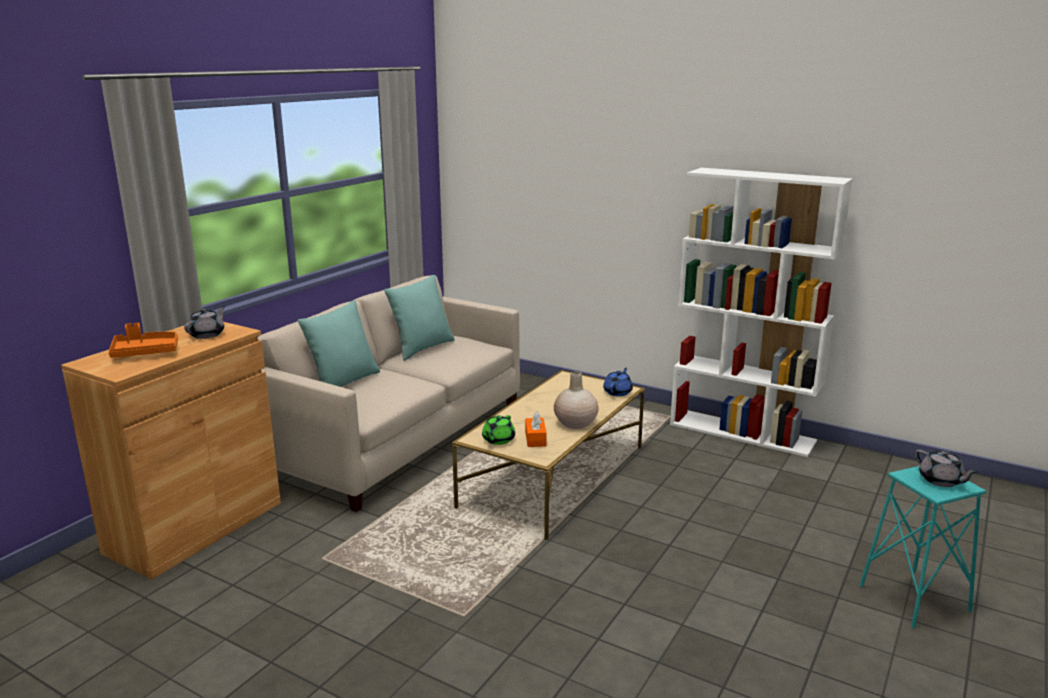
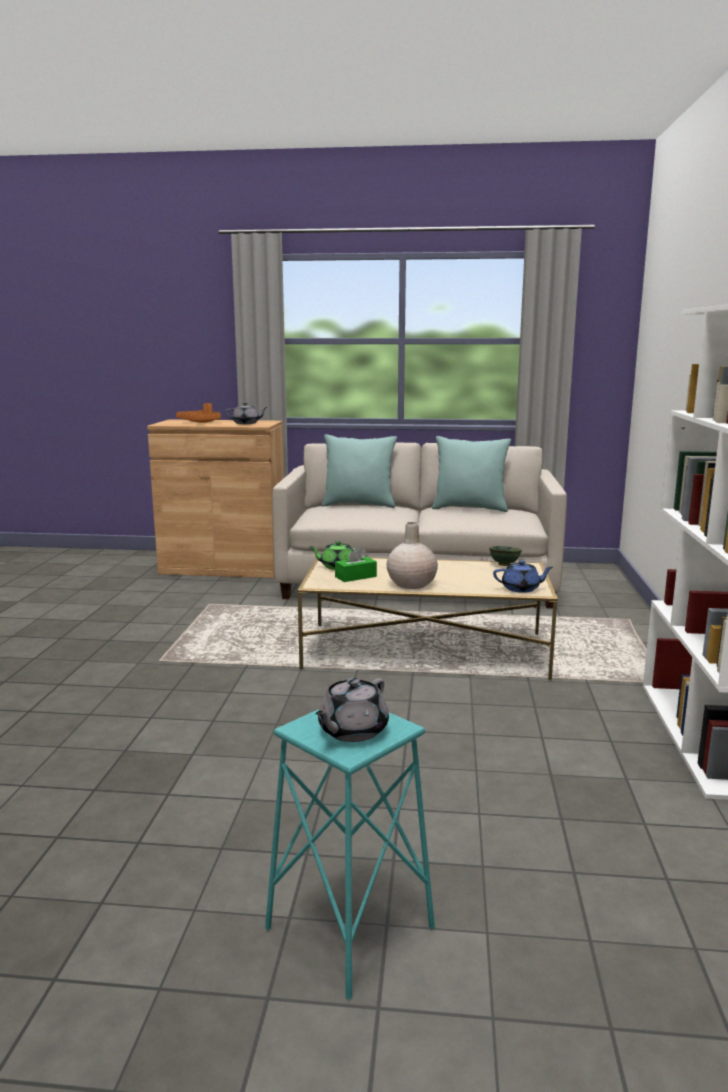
camera: 65 degrees right, 5 degrees down
(535, 439) = (355, 577): orange tissue box -> green tissue box
(557, 382) = (503, 565): none -> green bowl

